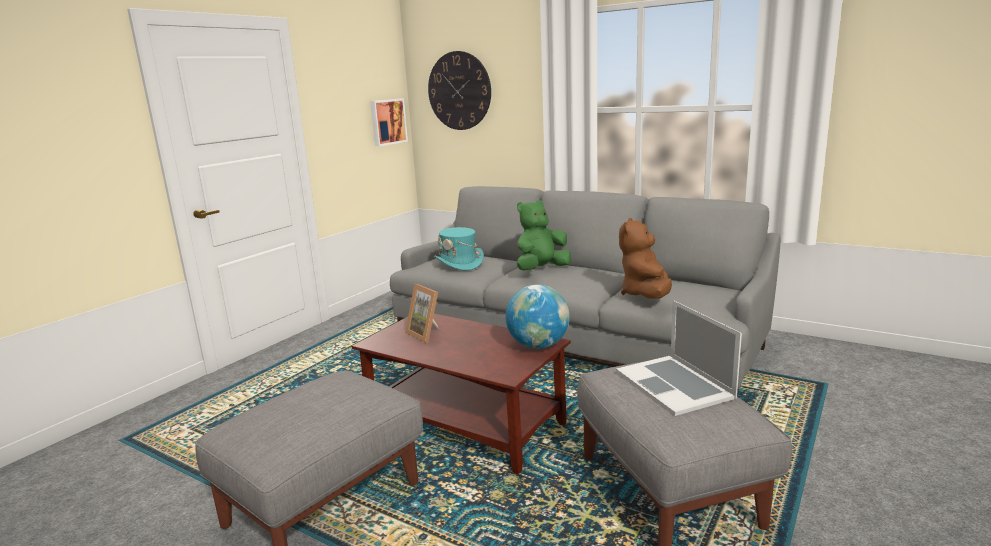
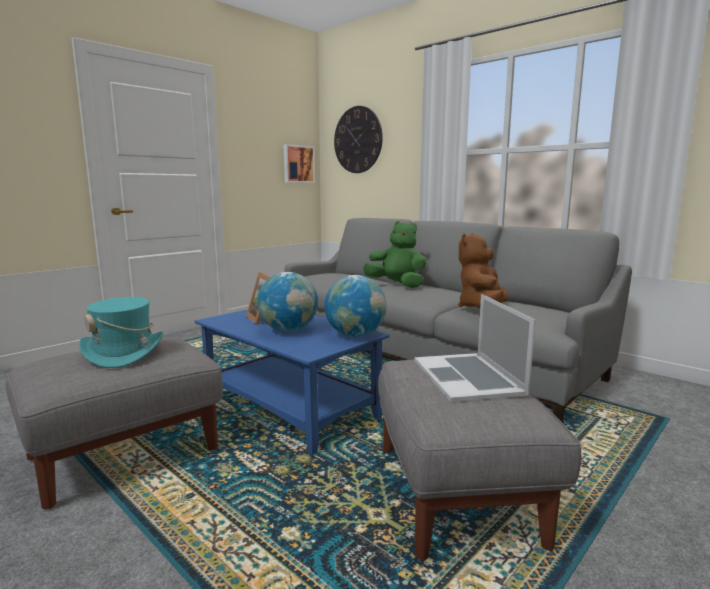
camera: 10 degrees right, 5 degrees down
(459, 263) = (330, 277): turquoise hat -> turquoise hat (124, 353)
(465, 347) = (289, 330): none -> globe
(467, 424) = (291, 408): brown coffee table -> blue coffee table
(541, 269) = (397, 285): green plush toy -> green plush toy turned 60 degrees clockwise

